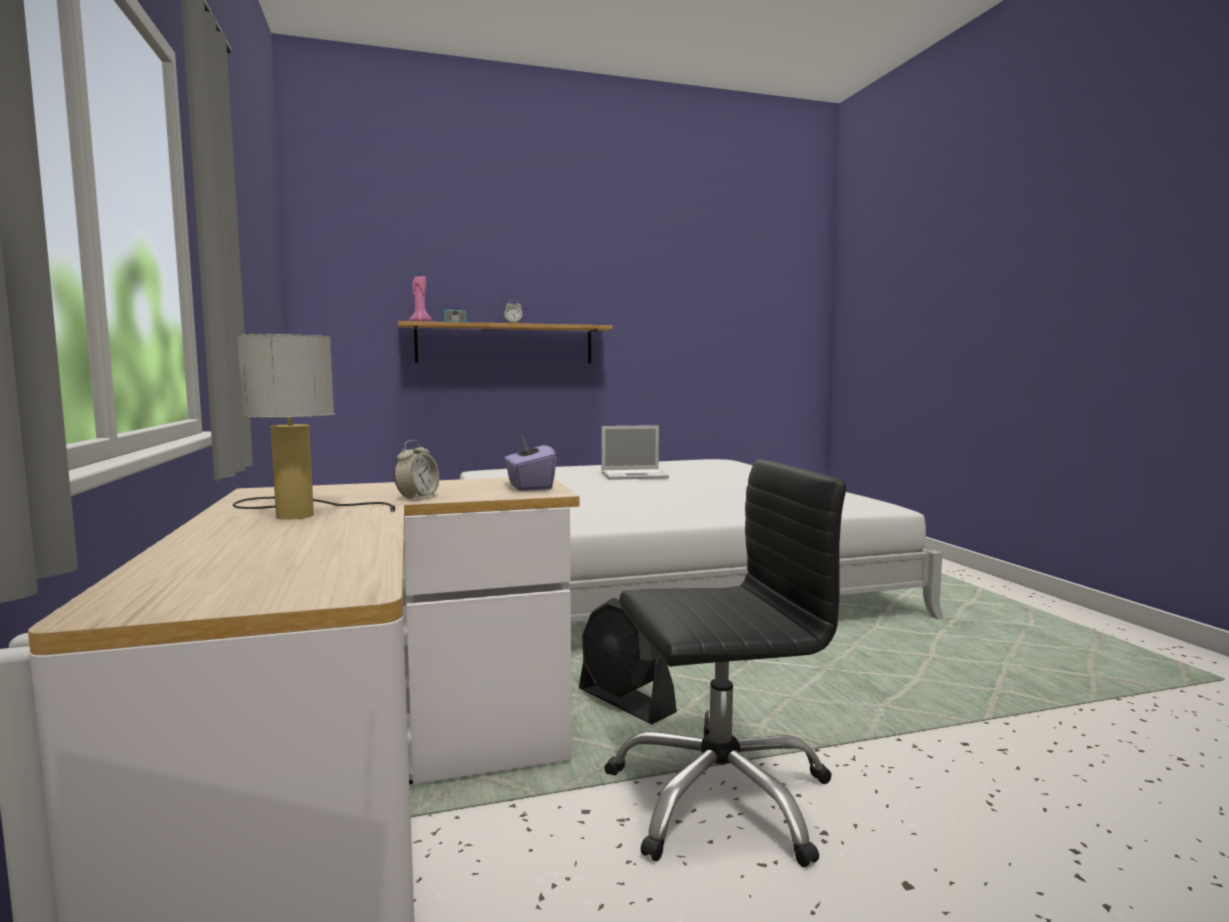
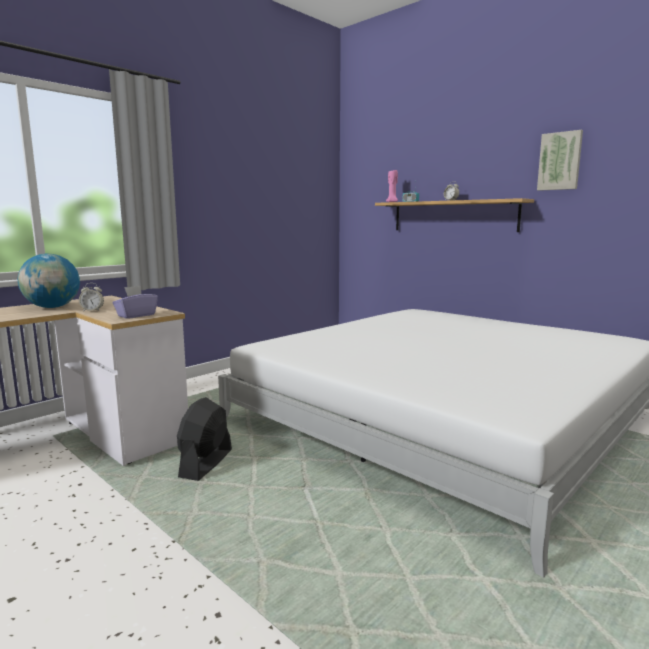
camera: 60 degrees right, 5 degrees up
(301, 511) = (53, 307): table lamp -> globe
(626, 289) = (560, 161): none -> picture
(635, 475) = (473, 334): laptop -> none
(719, 796) = (102, 517): black office chair -> none

